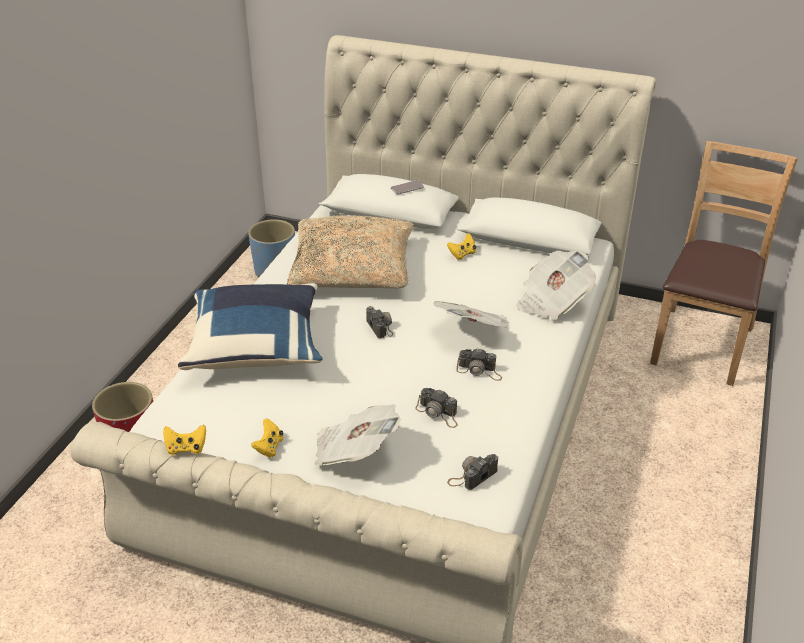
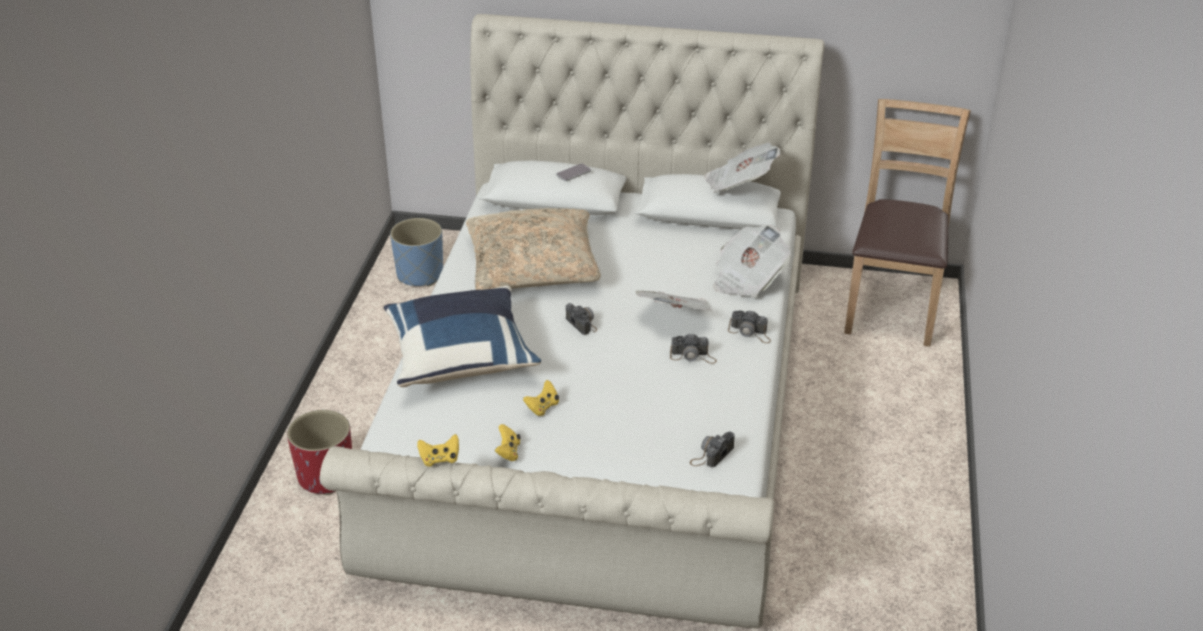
camera: 10 degrees left, 0 degrees up
(354, 452) = (593, 446): newspaper -> newspaper (739, 184)
(438, 413) = (663, 401): camera -> camera (750, 333)
(462, 254) = (644, 239): yellow game controller -> yellow game controller (542, 407)

